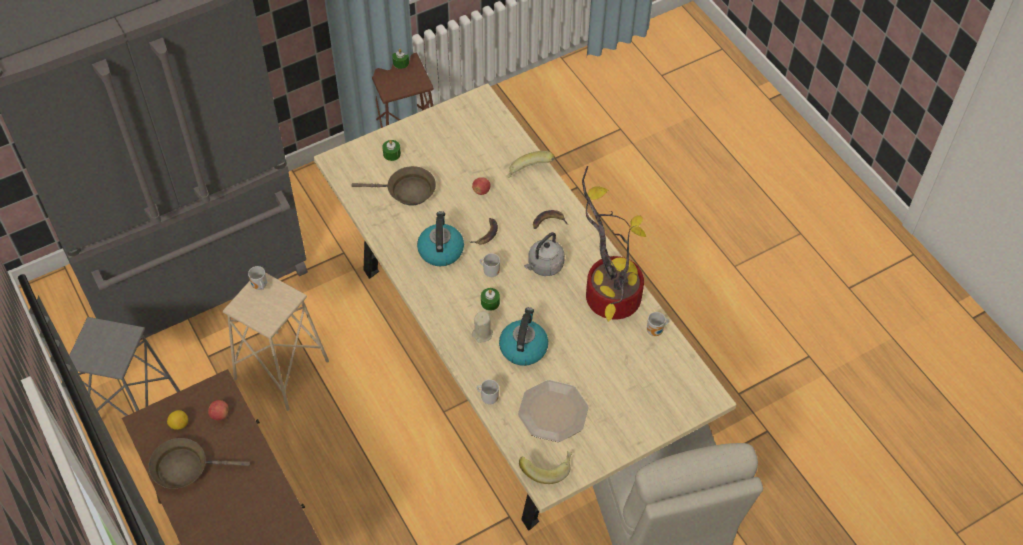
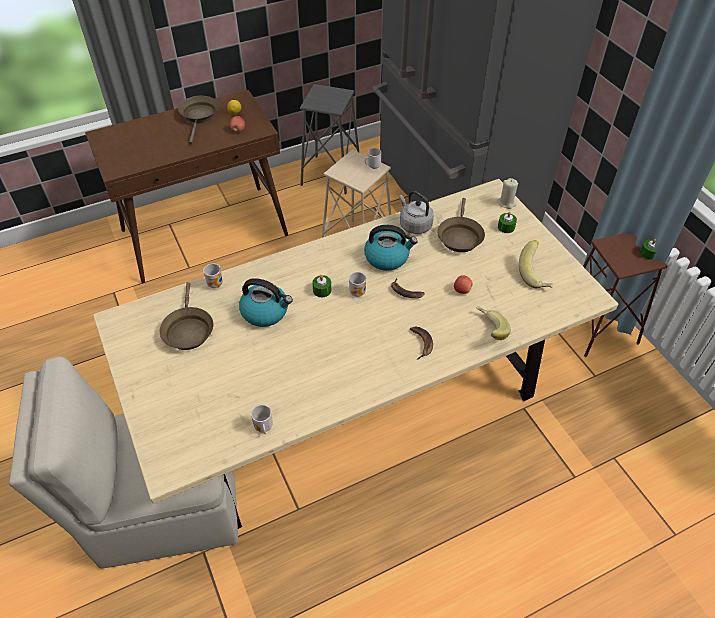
camera: 95 degrees right, 5 degrees down
(482, 334) = (286, 283): beige candle -> beige candle (506, 203)
(544, 266) = (362, 335): grey kettle -> grey kettle (414, 225)
(546, 468) = (130, 320): banana -> banana (536, 275)
(554, 412) = (188, 330): plate -> brown frying pan
(608, 295) = (317, 388): potted plant -> none

